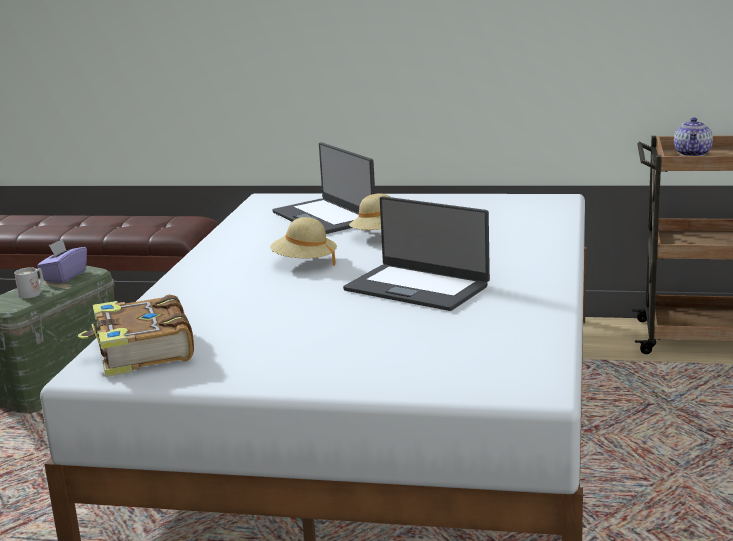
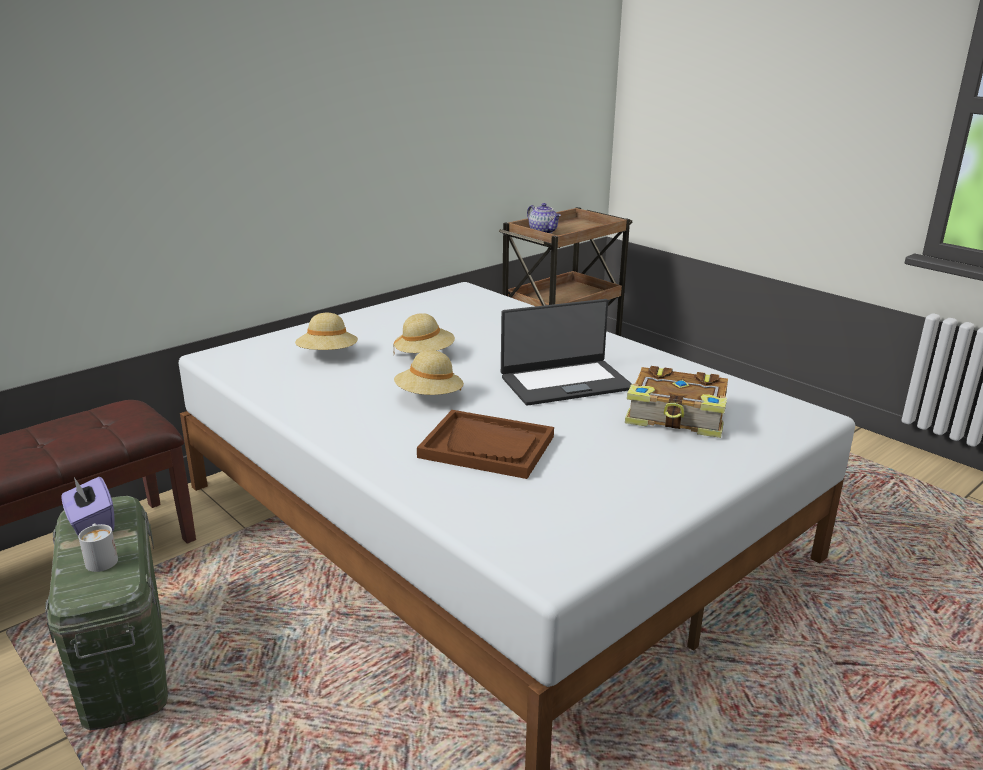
camera: 55 degrees left, 5 degrees up
(142, 352) = (535, 527): book -> book (678, 416)
(248, 302) = (487, 447): none -> brown tray
(325, 217) = (328, 355): laptop -> beige hat

